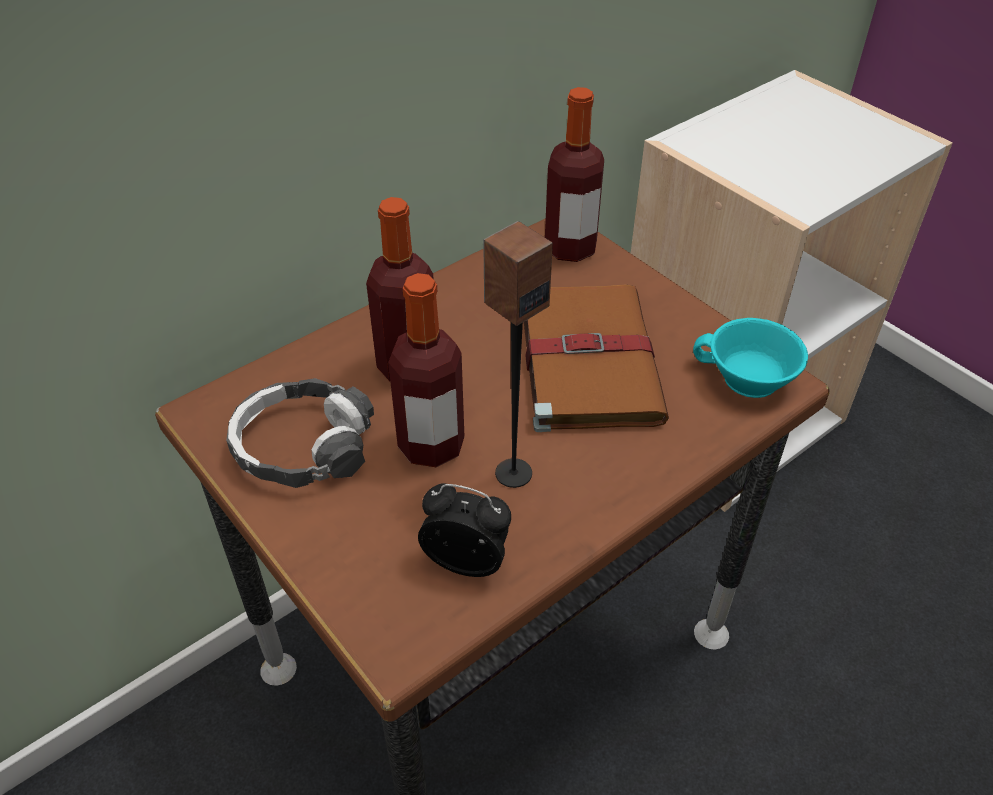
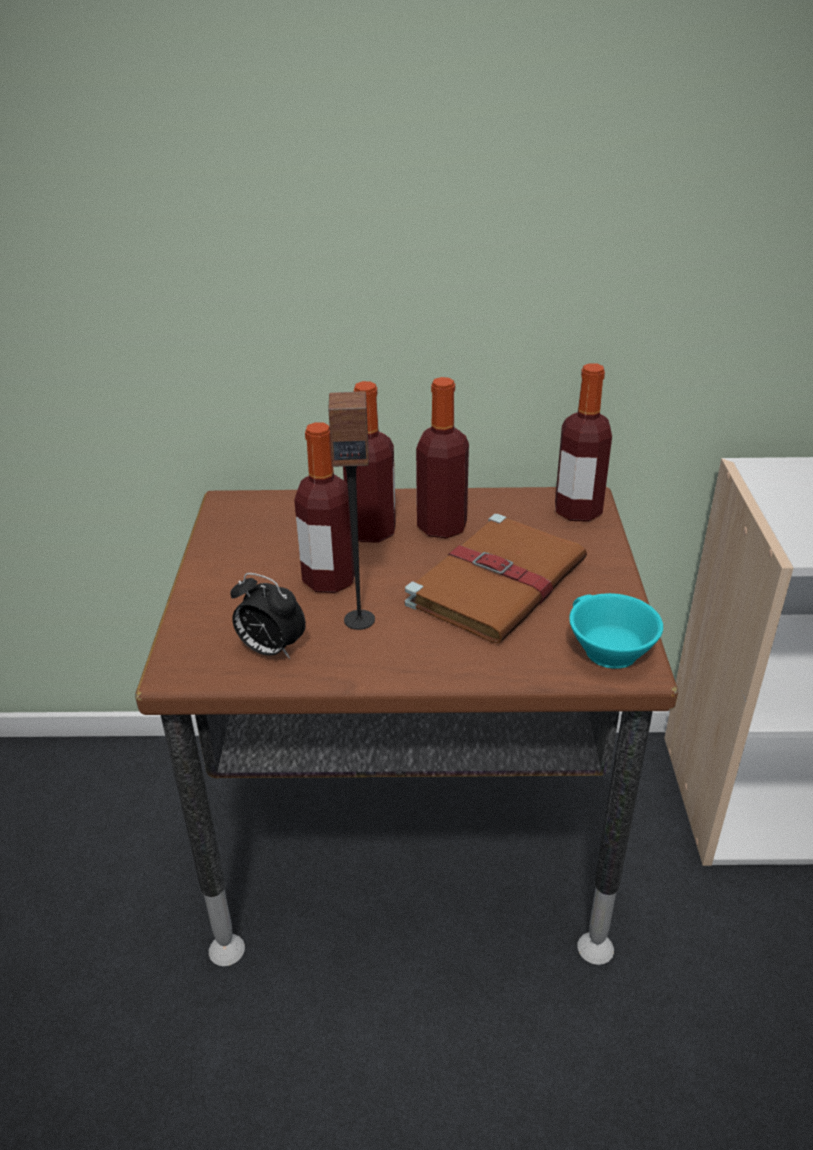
camera: 40 degrees right, 10 degrees down
(303, 446) = (256, 544): headphones -> none
(468, 560) = (270, 650): alarm clock -> alarm clock turned 150 degrees clockwise
(470, 326) = (441, 527): none -> bottle

